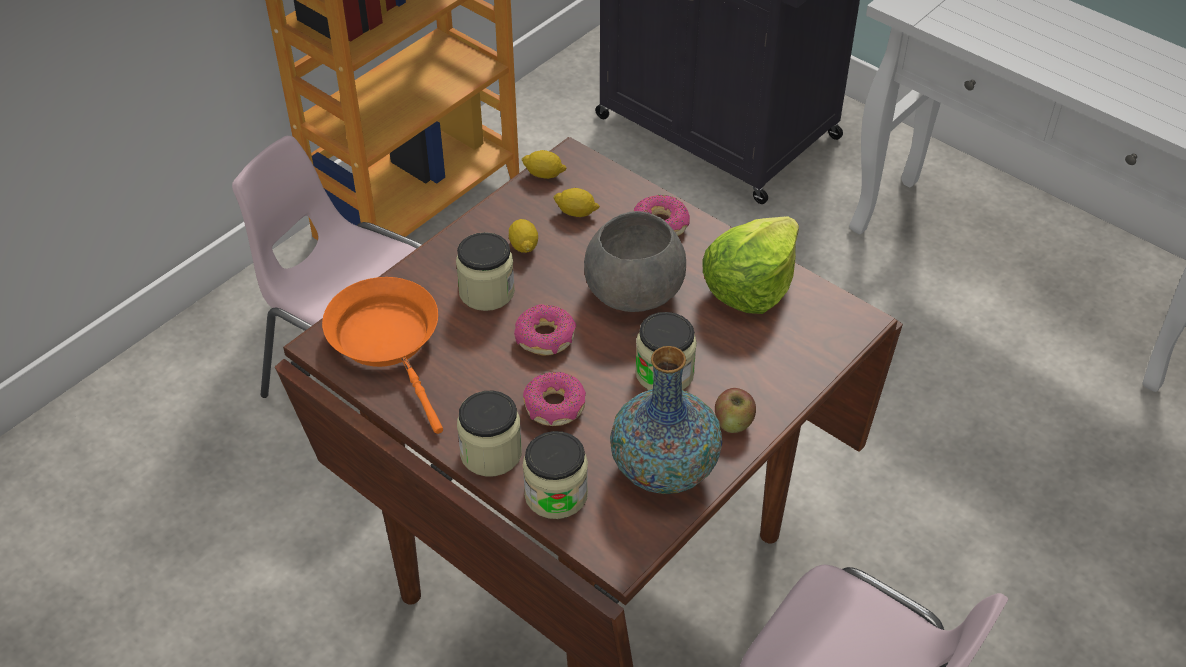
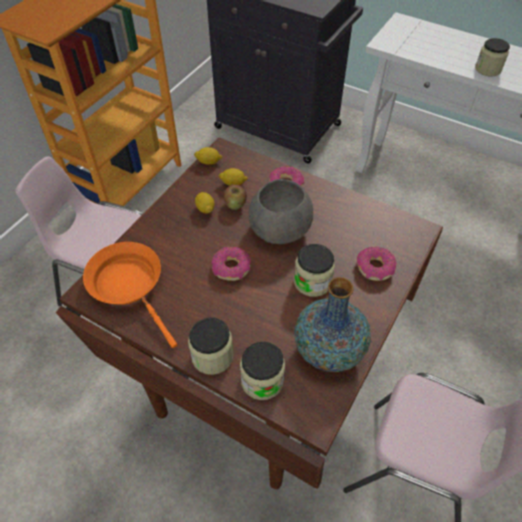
camera: 10 degrees left, 5 degrees up
(486, 292) = (188, 242): jar -> jar (487, 69)
(554, 407) = (247, 316): donut -> donut (375, 268)
(733, 422) = (364, 309): apple -> apple (235, 204)
(750, 285) = (349, 216): lettuce -> none

